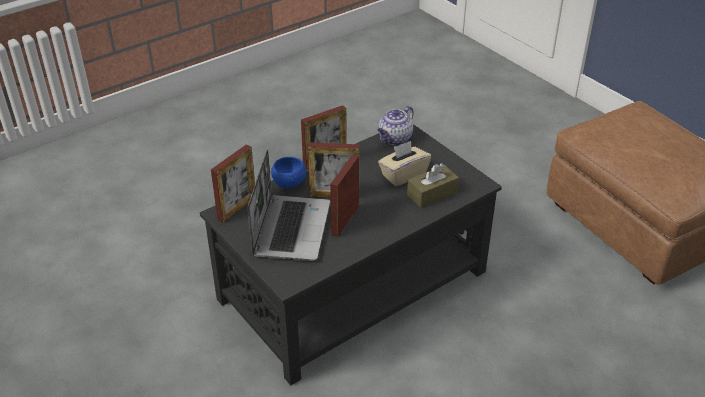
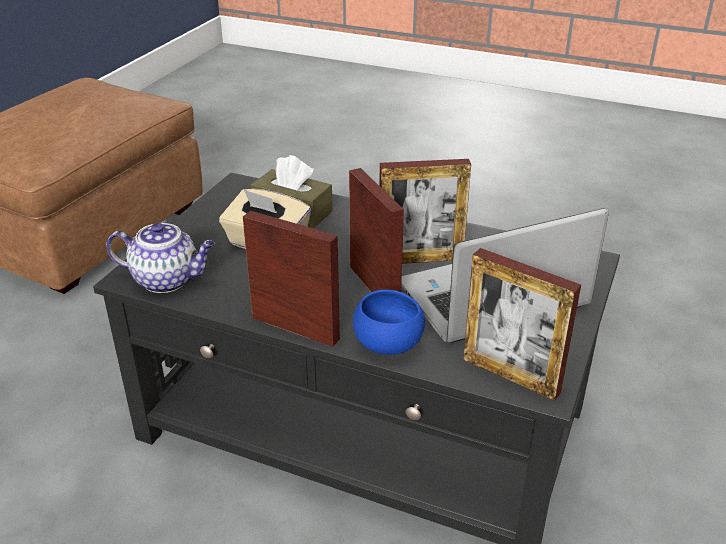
camera: 120 degrees left, 5 degrees down
(237, 208) = (510, 376): picture frame -> picture frame turned 150 degrees counterclockwise

